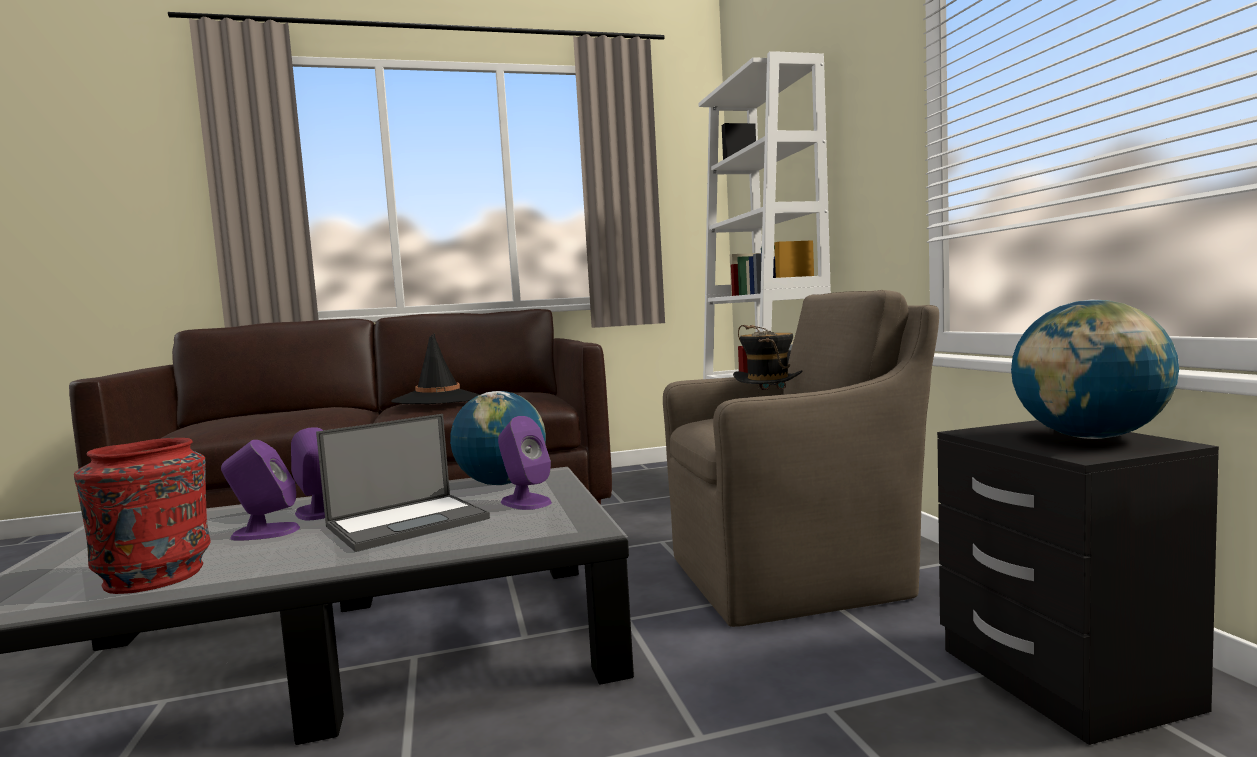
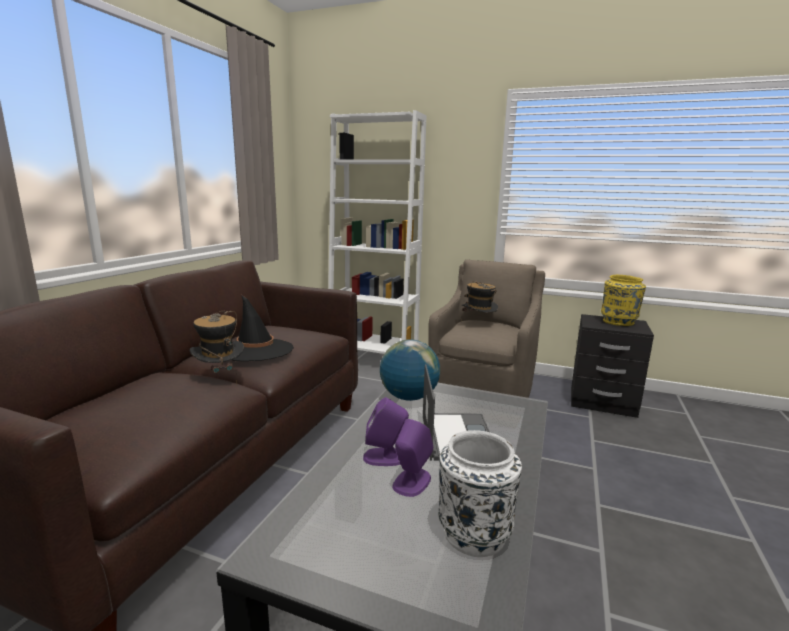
camera: 55 degrees left, 10 degrees up
(157, 576) = (473, 532): red vase -> white vase
(352, 412) = (220, 378): none -> hat
(525, 502) = (461, 402): purple speaker -> none
(1089, 437) = (618, 322): globe -> yellow vase

